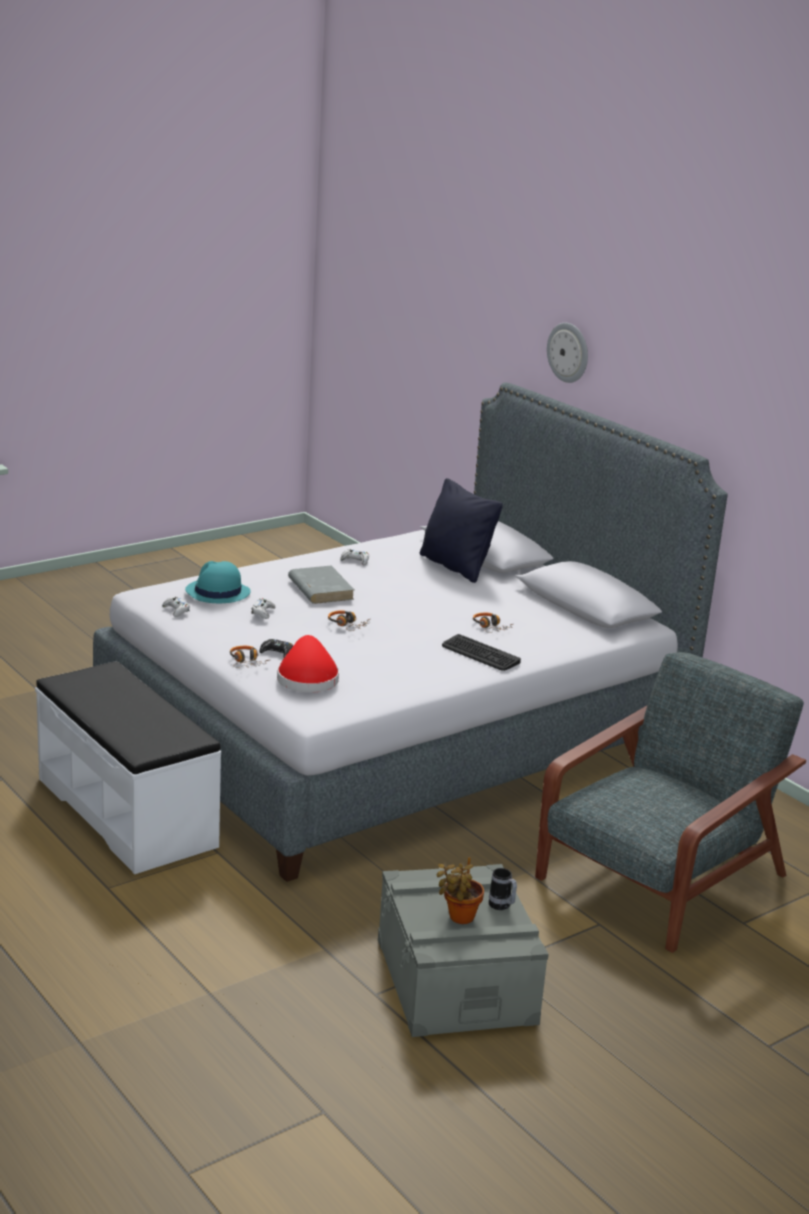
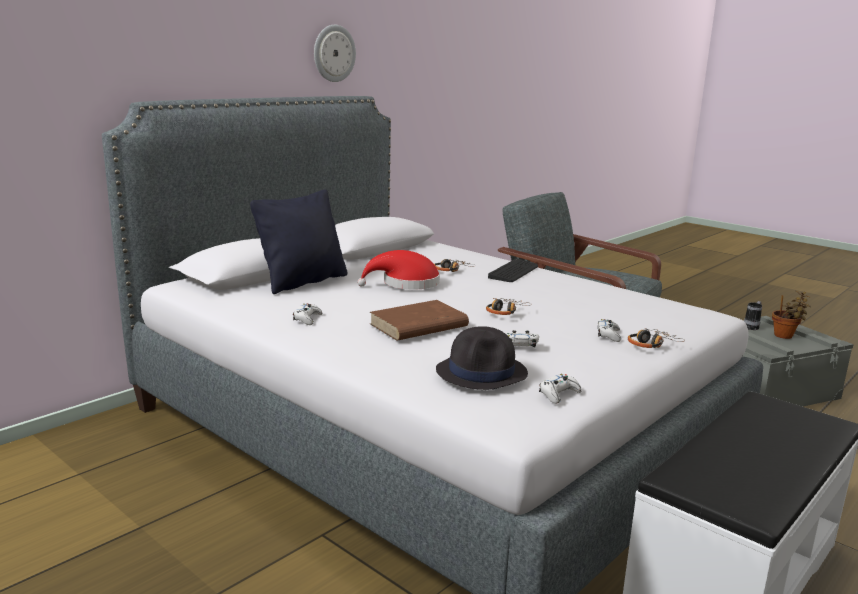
camera: 100 degrees left, 5 degrees down
(217, 592) = (482, 372): turquoise hat -> black hat
(277, 653) = (608, 335): black game controller -> white game controller
(307, 678) = (649, 319): red hat -> red hat (406, 284)
(320, 589) = (418, 326): grey book -> brown book
(568, 352) = (190, 47): wall clock -> wall clock (333, 53)

